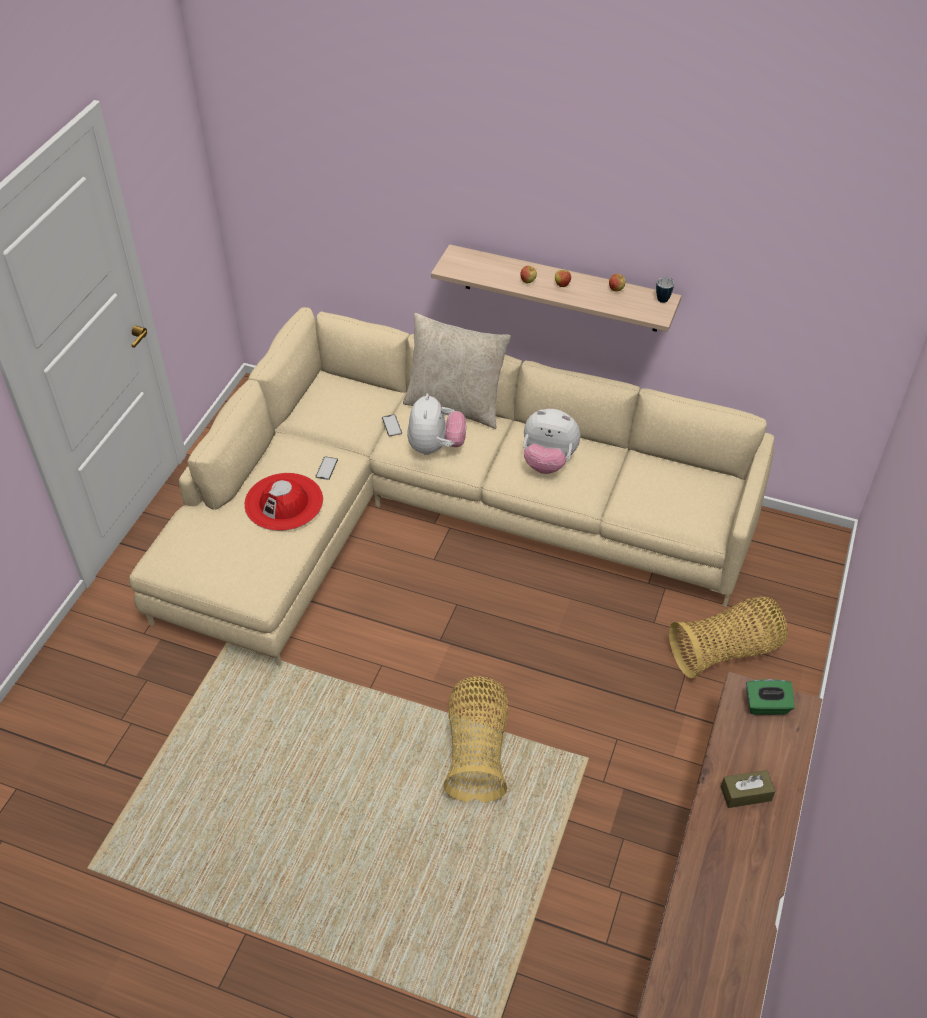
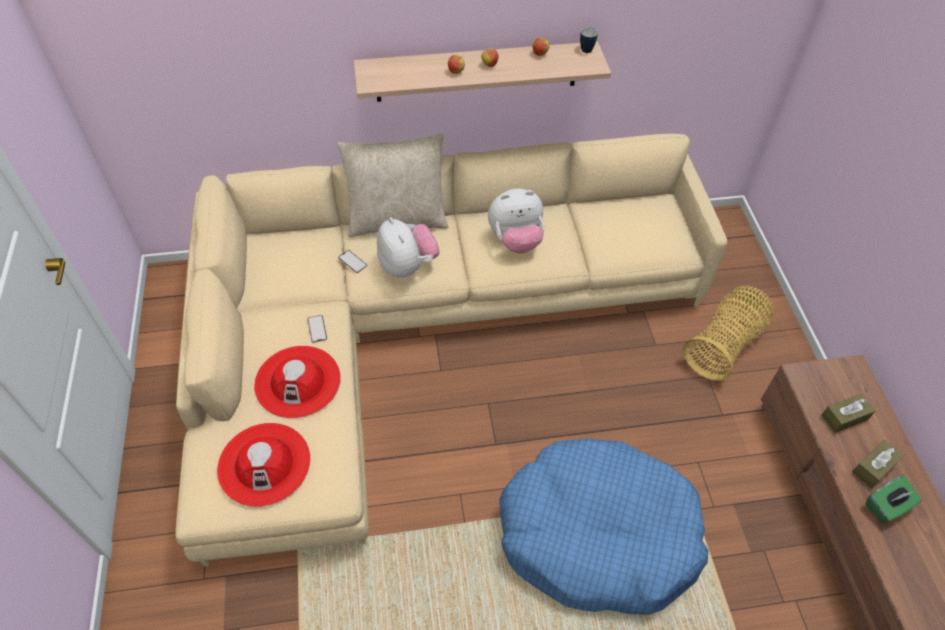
camera: 30 degrees left, 5 degrees up
(219, 551) = (264, 464): none -> red hat
(477, 752) = (597, 535): basket -> blue dog bed
(753, 741) = (844, 417): none -> brown tissue box
(766, 706) = (830, 381): green tissue box -> green tissue box (887, 506)

